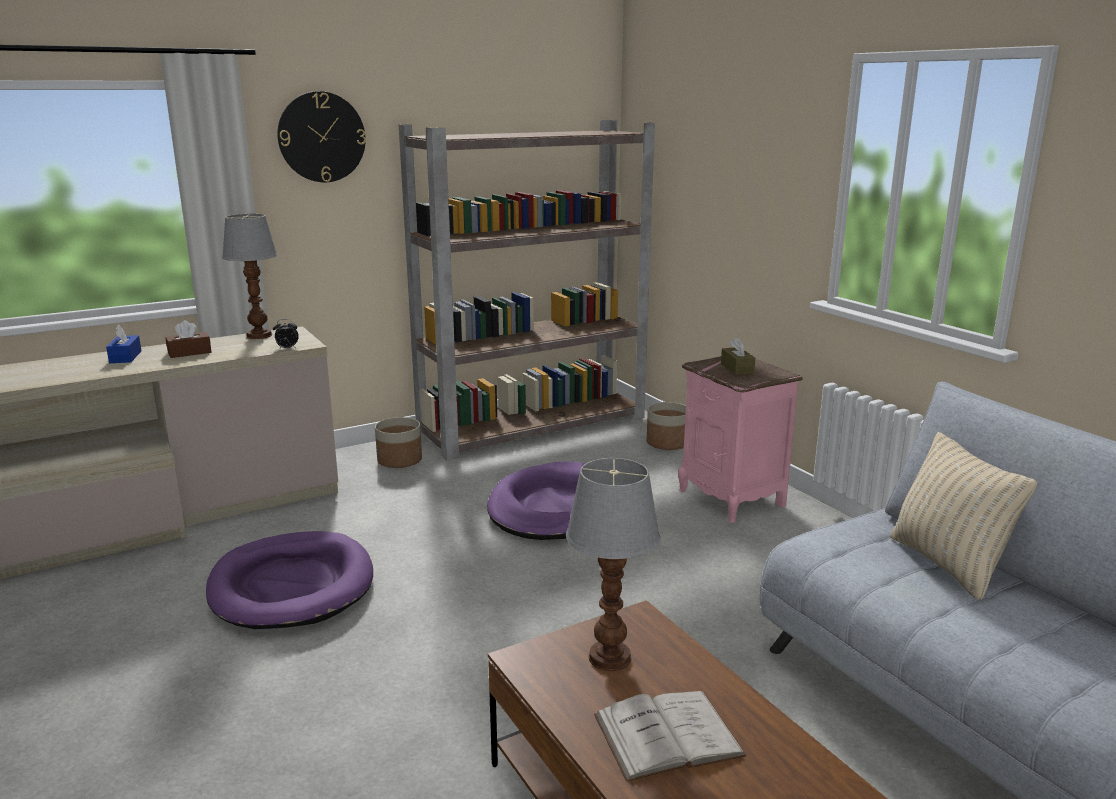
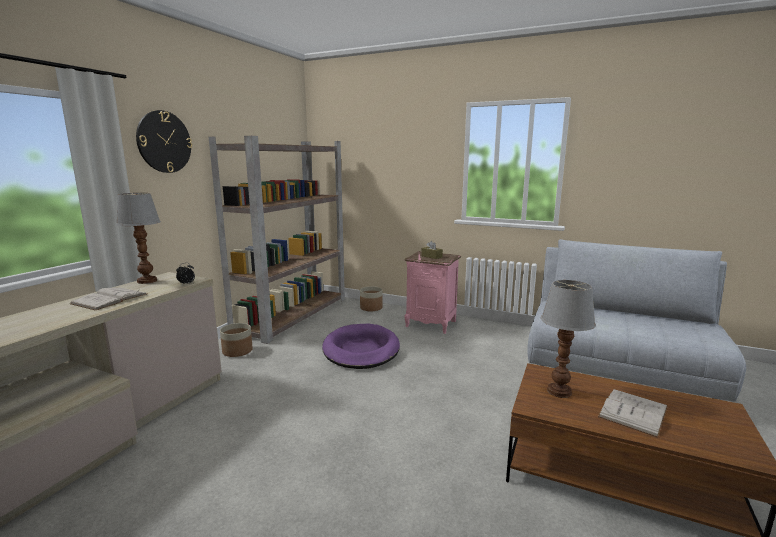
camera: 35 degrees left, 5 degrees down
(125, 357) = (53, 311): blue tissue box -> none
(189, 352) = (110, 299): brown tissue box -> white book
(292, 586) = (264, 441): purple dog bed -> none
(947, 565) = (599, 314): beige pillow -> none

